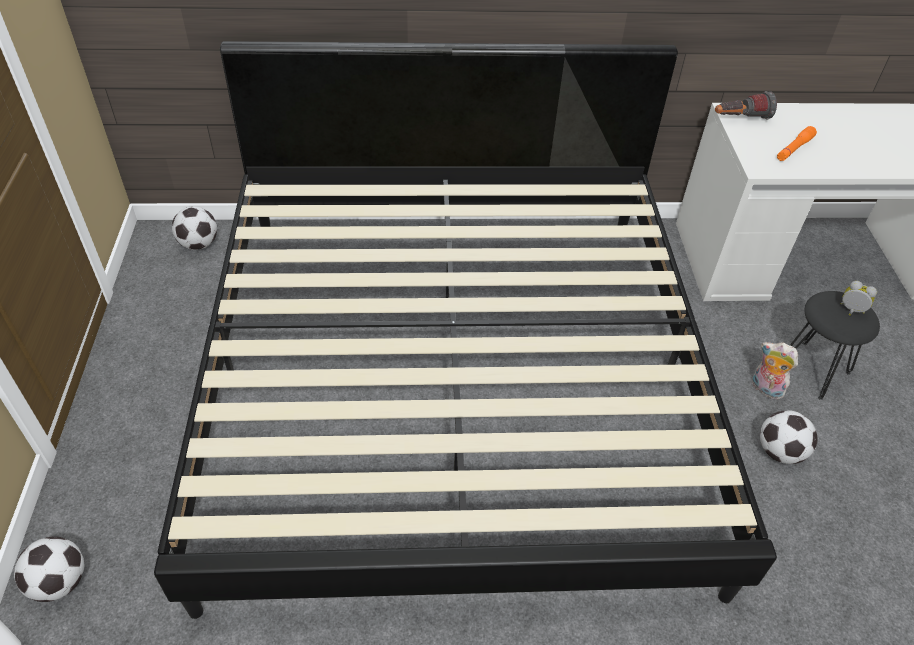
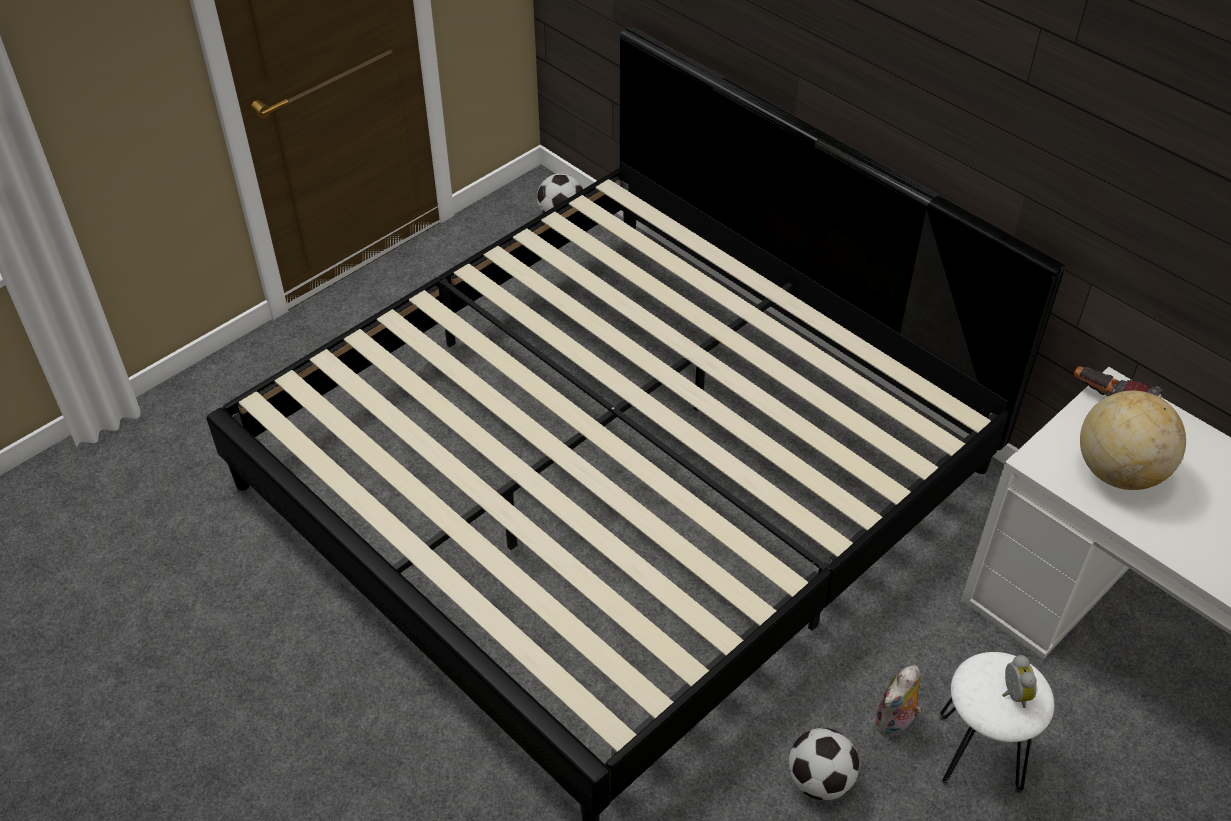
camera: 50 degrees right, 0 degrees up
(59, 582) = (197, 399): football -> none
(764, 389) = (895, 723): plush toy -> plush toy turned 135 degrees counterclockwise
(794, 149) = (1118, 472): orange flashlight -> globe
(811, 370) = (978, 753): black stool -> white stool

